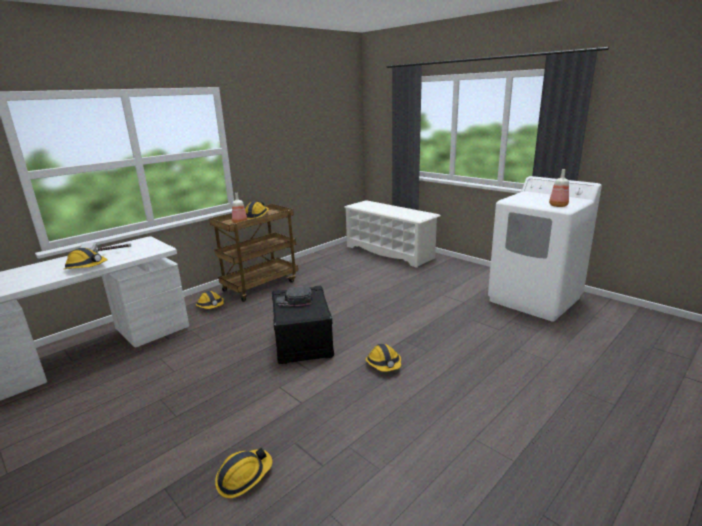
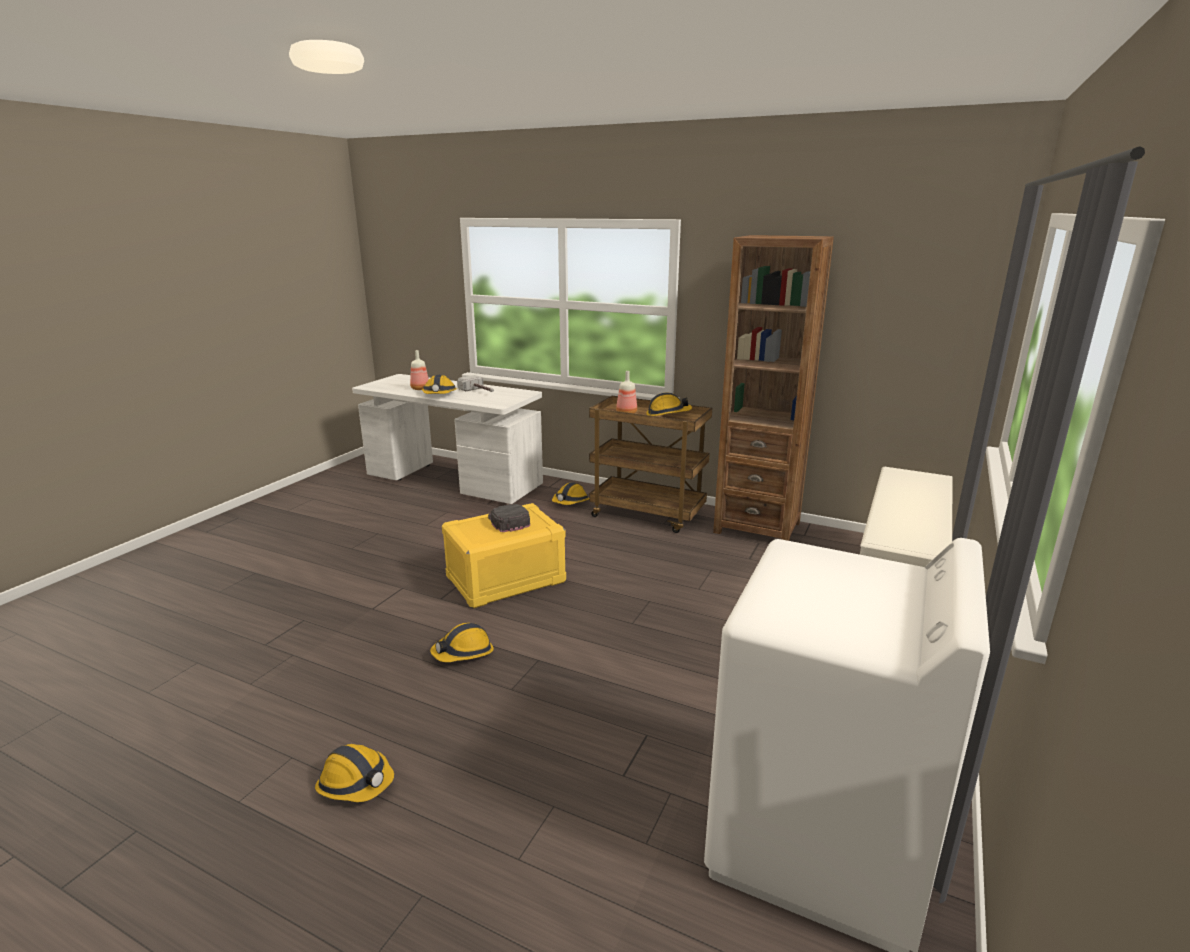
camera: 70 degrees right, 0 degrees up
(243, 476) = (260, 604): hard hat -> hard hat (356, 783)
(303, 342) = (505, 580): black storage box -> yellow storage box
(307, 263) = (757, 527): none -> brown bookcase
(558, 206) = (775, 609): bottle -> bottle (419, 388)

